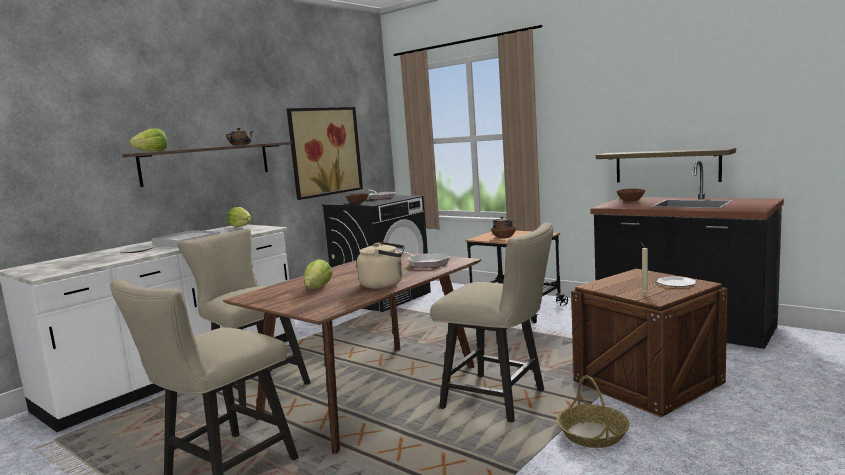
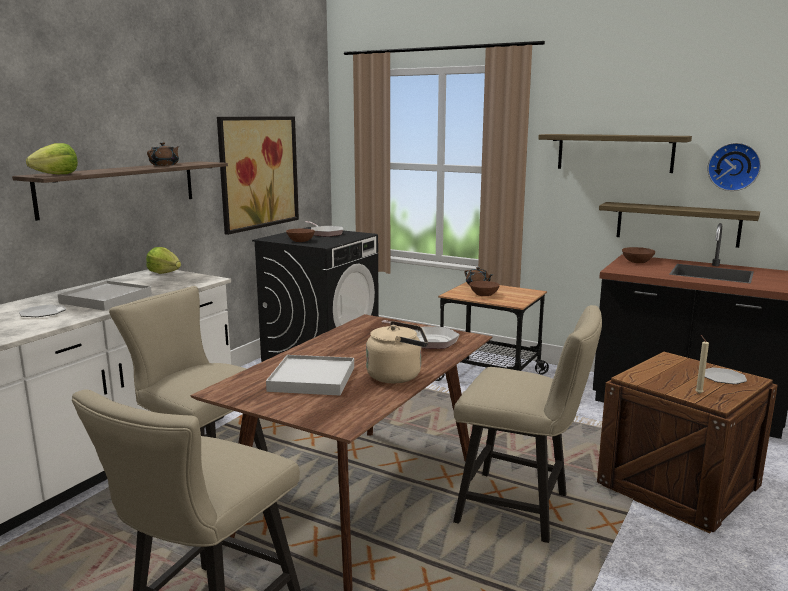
camera: 10 degrees left, 5 degrees up
(318, 288) = (312, 379): lettuce -> white tray
(593, 434) = (645, 558): basket -> none
(608, 110) = (614, 152): none -> shelf
(709, 111) = (734, 166): none -> wall clock

